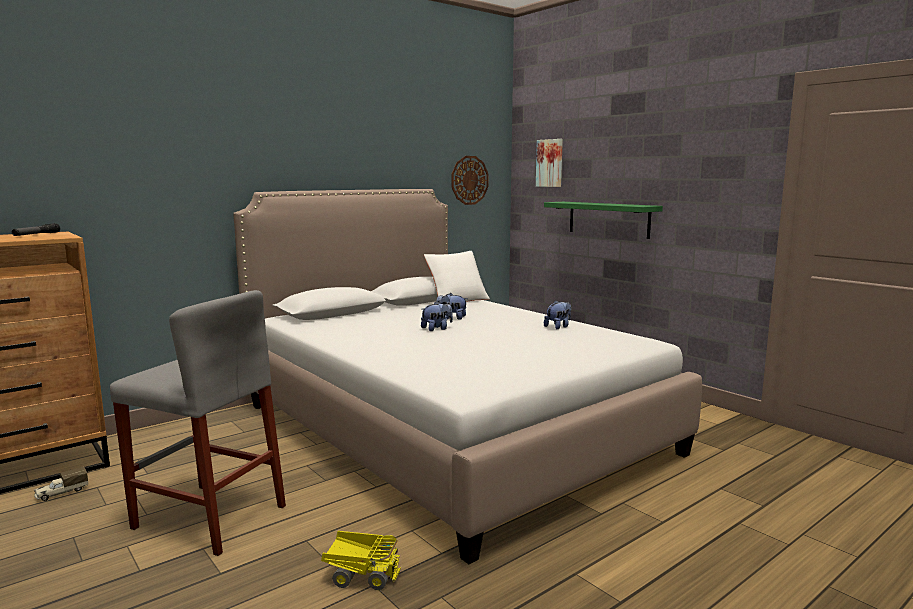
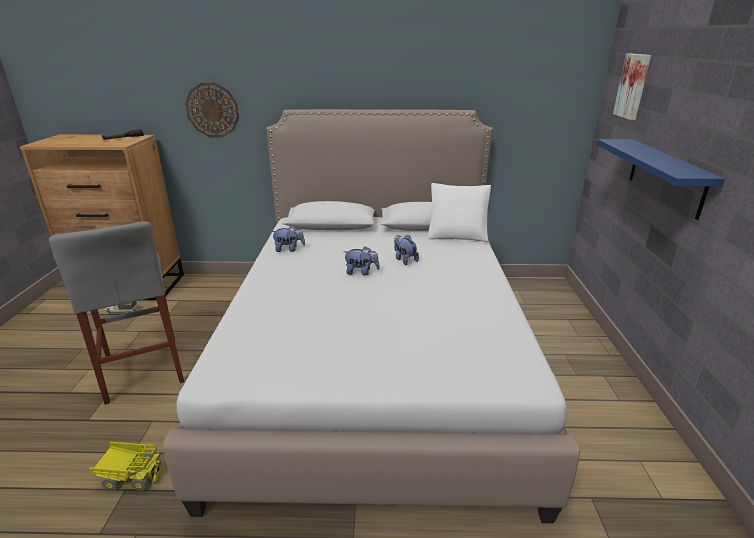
camera: 40 degrees right, 15 degrees up
(361, 575) = (131, 475): toy truck -> toy truck turned 45 degrees counterclockwise
(469, 180) = (535, 99): wall clock -> wall clock (212, 110)
(558, 327) = (474, 309): plush toy -> plush toy (289, 249)
(608, 219) = (666, 176): green shelf -> blue shelf

